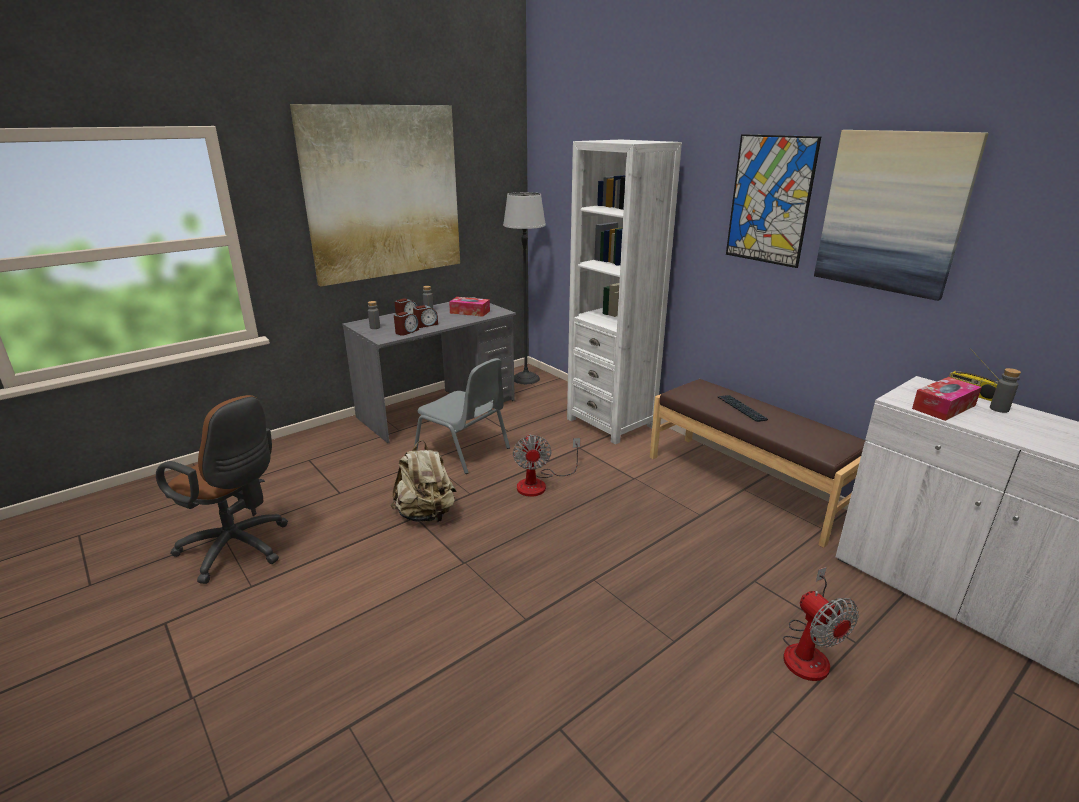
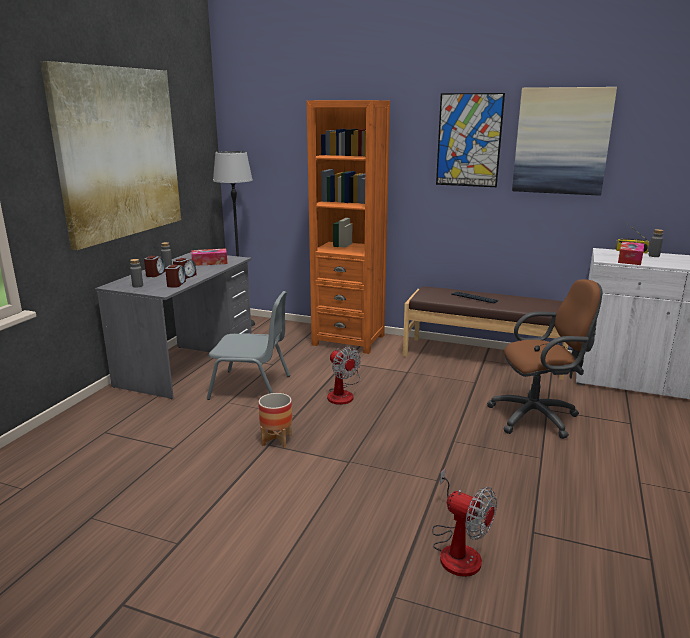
camera: 30 degrees left, 5 degrees down
(239, 549) = (125, 522): brown office chair -> brown office chair (538, 417)
(426, 515) = (276, 440): beige backpack -> planter
(611, 422) = (348, 340): white bookcase -> orange bookcase
(808, 651) = (613, 436): fan -> fan (457, 549)

